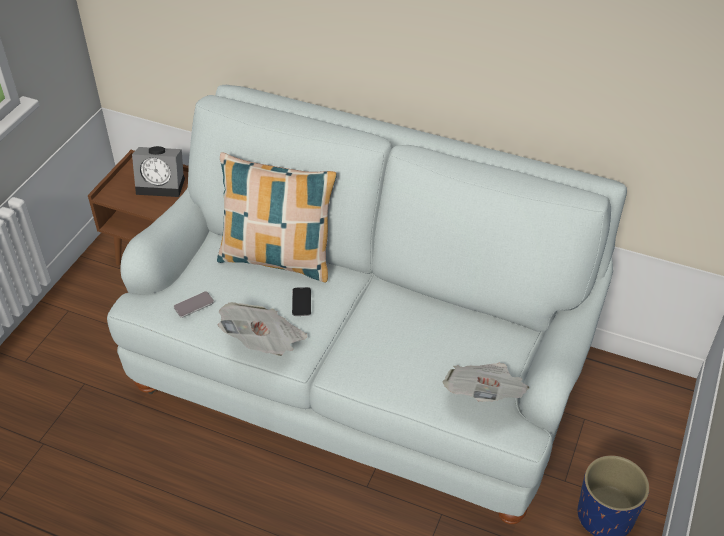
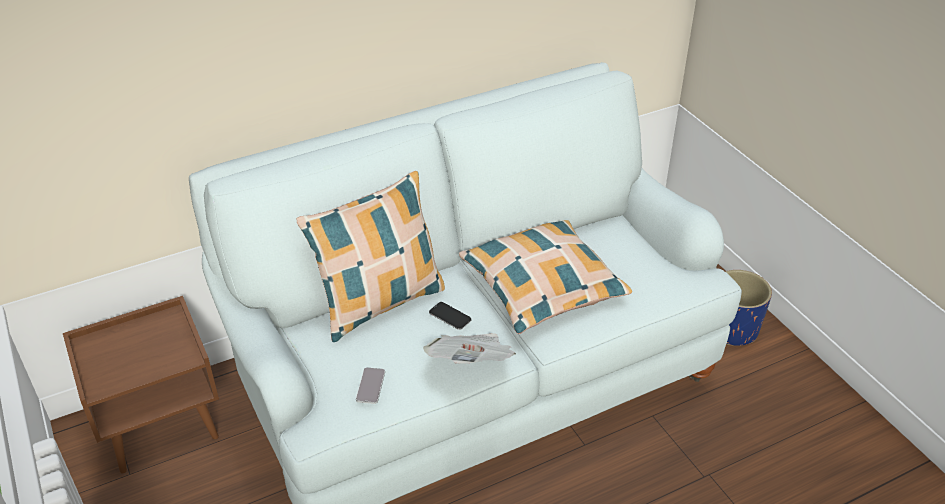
camera: 50 degrees left, 5 degrees down
(162, 184) = (144, 339): alarm clock -> none
(391, 333) = (543, 286): none -> pillow
(484, 395) = (661, 273): newspaper -> none

